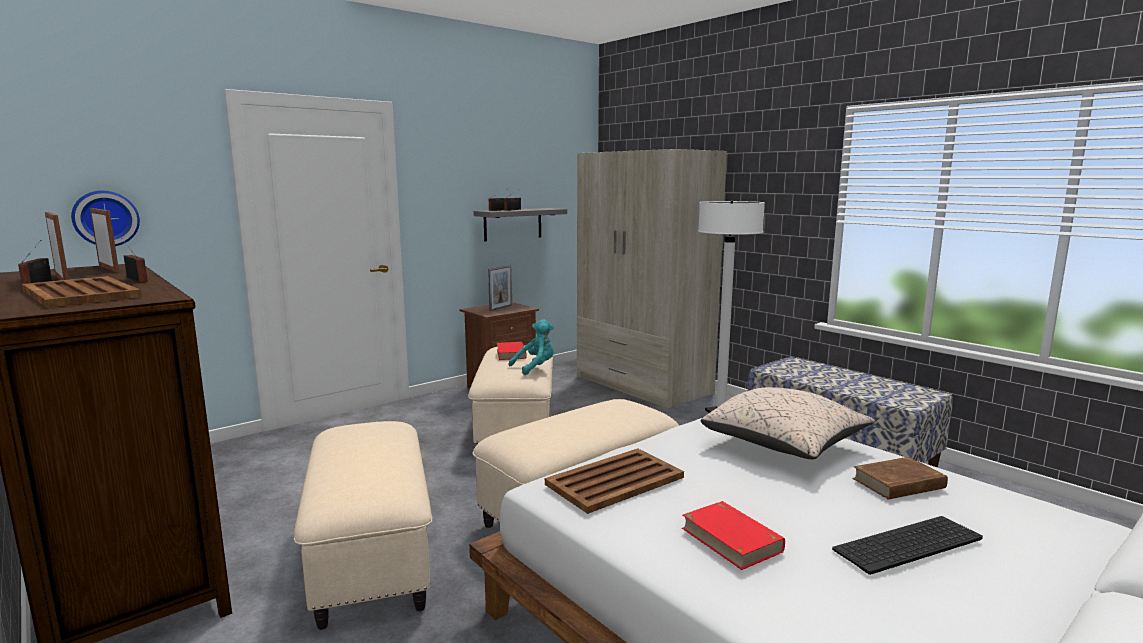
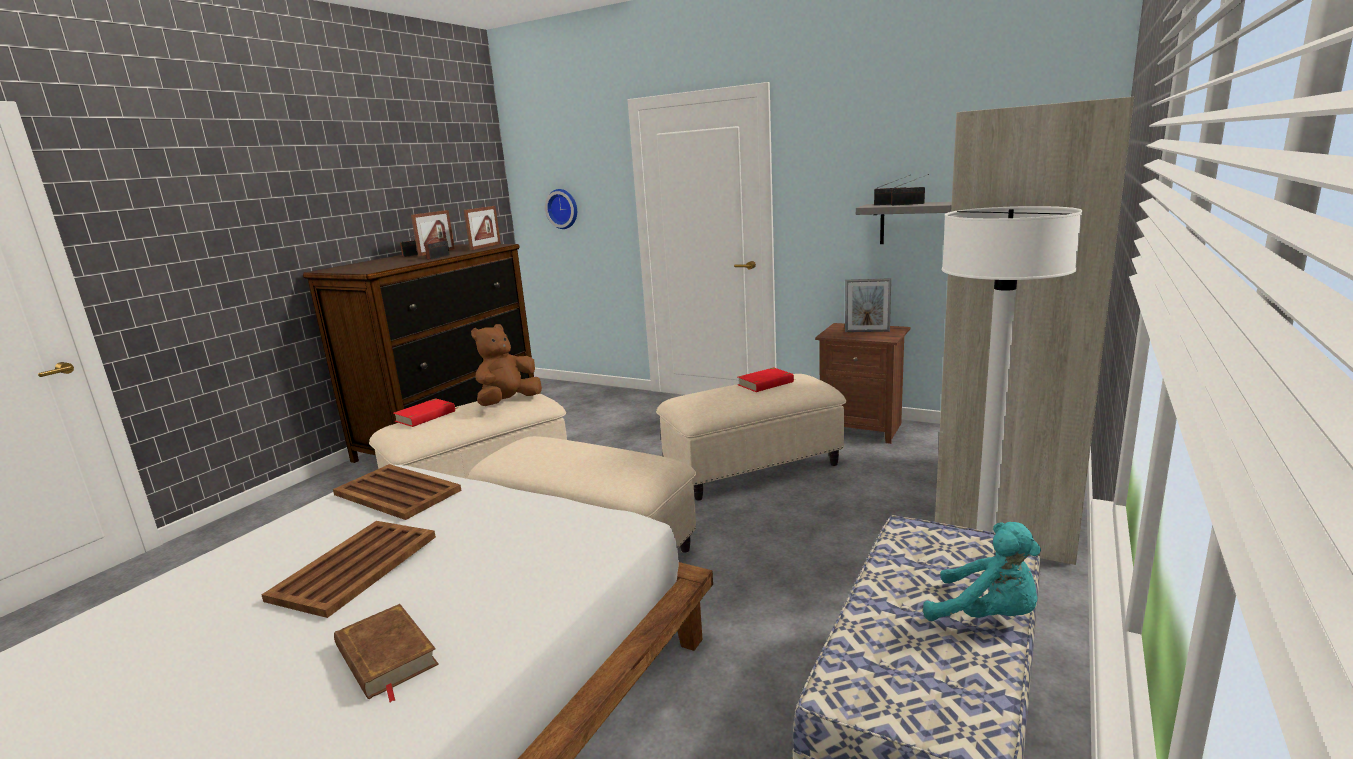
camera: 70 degrees right, 5 degrees up
(80, 294) = (383, 263): brown tray -> brown tray (353, 568)
(376, 434) = (508, 402): none -> brown plush toy
(535, 368) = (730, 403): turquoise plush toy -> turquoise plush toy (986, 616)
(731, 539) = (271, 559): red book -> red book (426, 416)
(785, 444) = (499, 561): beige pillow -> none
(909, 546) = (219, 662): keyboard -> none

